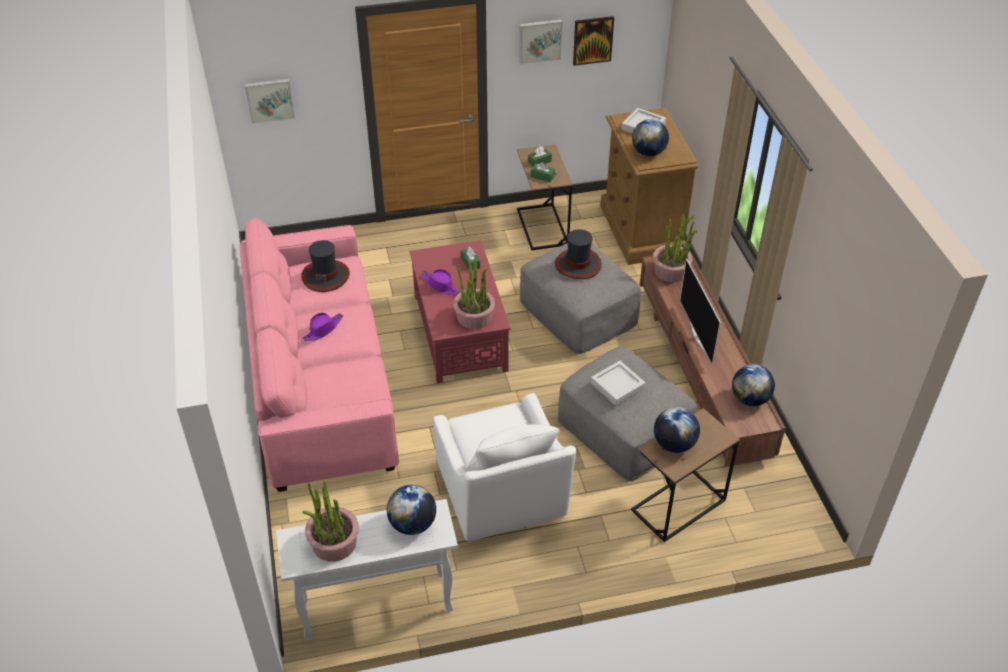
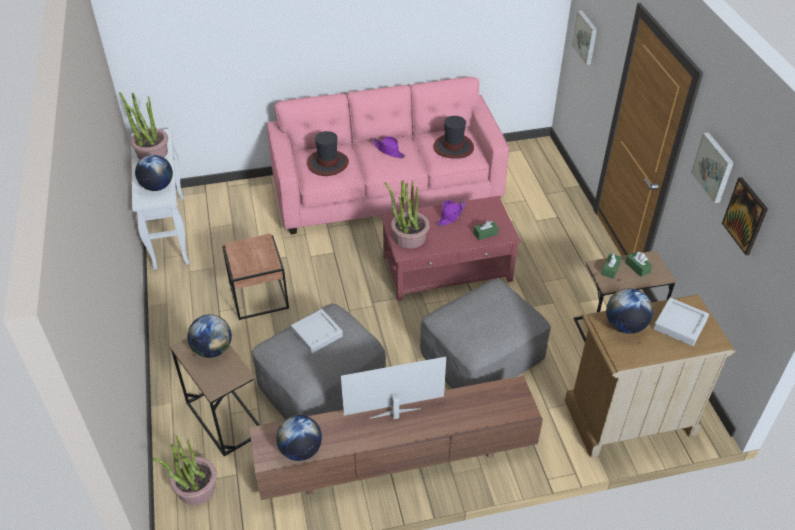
camera: 90 degrees right, 0 degrees up
(501, 493) = (258, 296): white armchair -> brown side table
(578, 264) = (492, 312): hat -> hat (328, 163)
(671, 271) = (501, 399): potted plant -> potted plant (196, 488)

